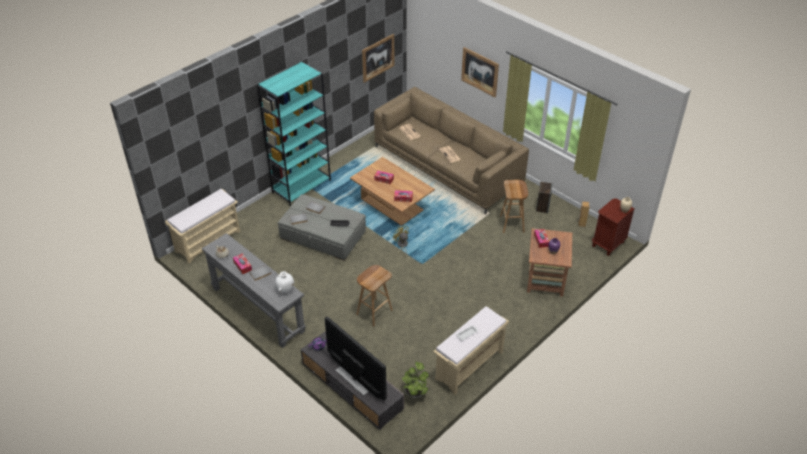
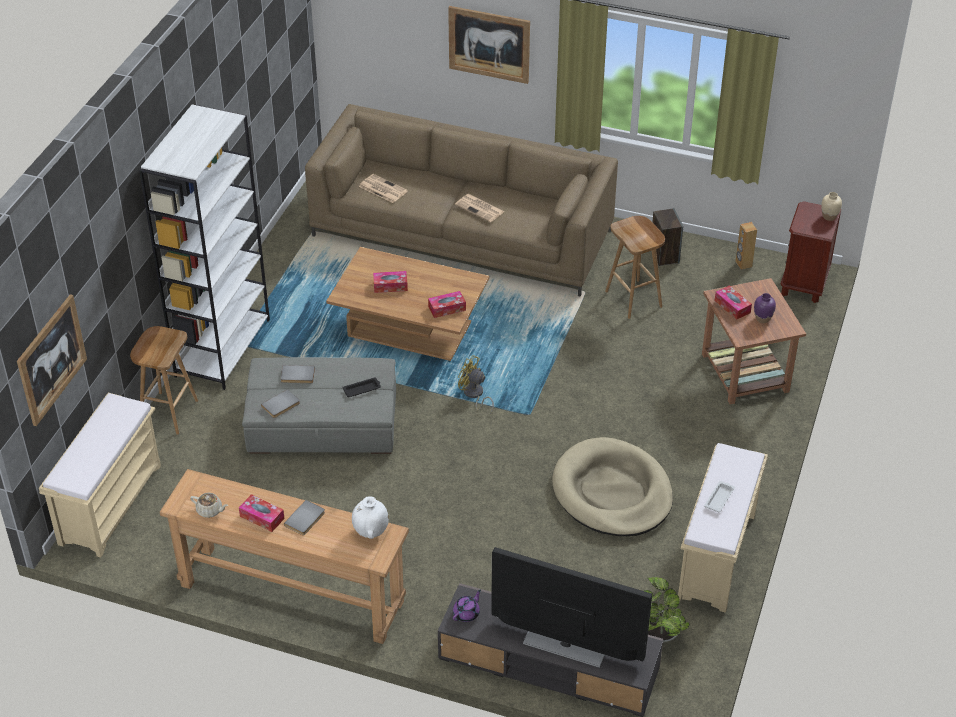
camera: 25 degrees left, 0 degrees up
(258, 309) = (292, 593): grey console table -> brown console table
(301, 186) = (222, 347): turquoise bookcase -> white bookcase
(374, 312) = (502, 524): brown stool -> brown stool (168, 412)
(378, 57) = (282, 65): picture -> picture (51, 359)
(437, 315) = (612, 492): none -> beige dog bed

